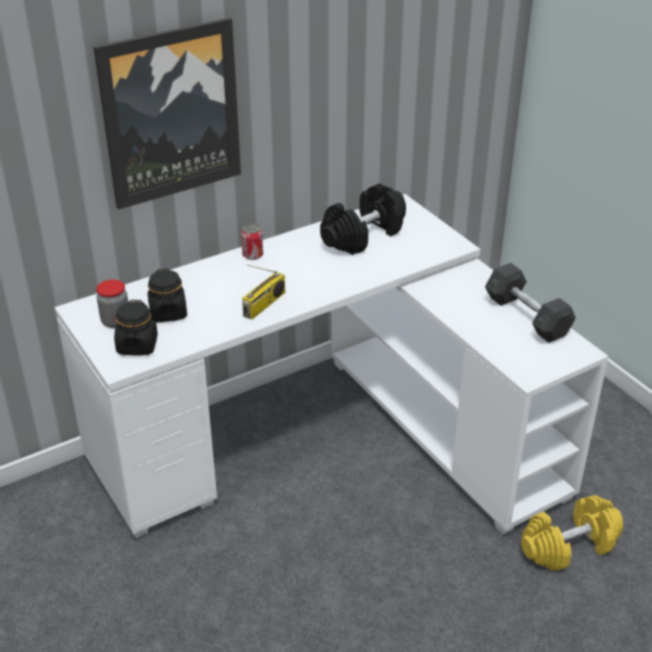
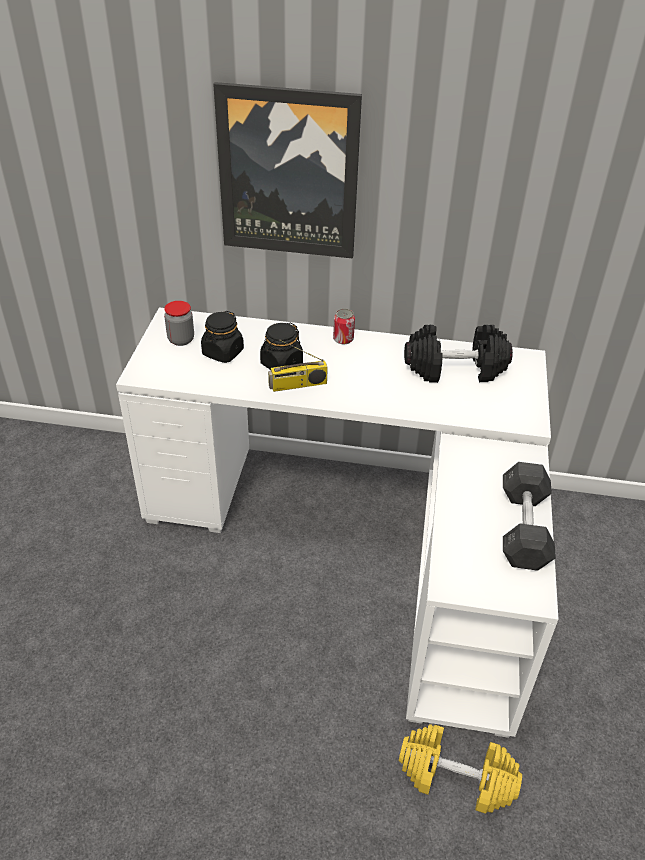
camera: 40 degrees right, 5 degrees up
(137, 346) = (170, 366): black jar -> black jar (281, 364)

